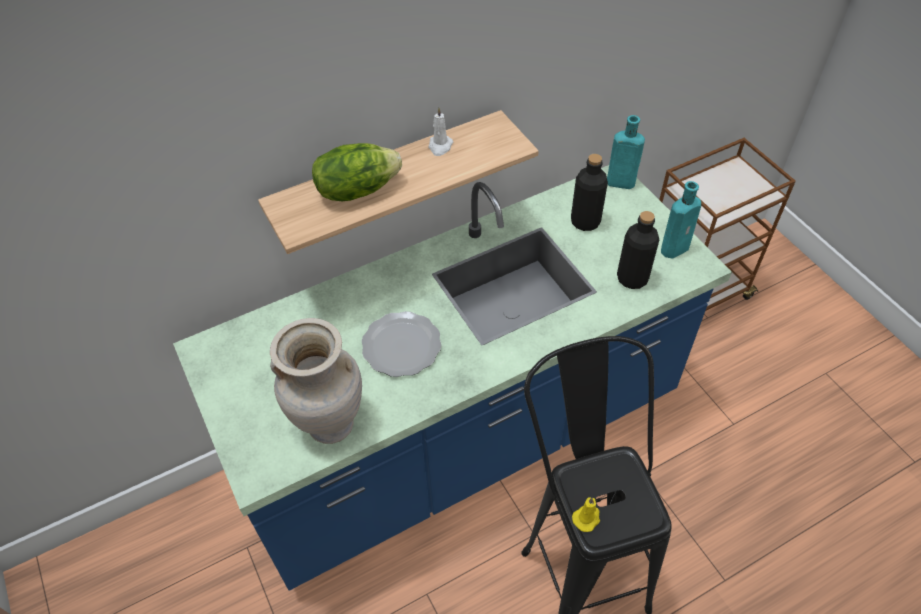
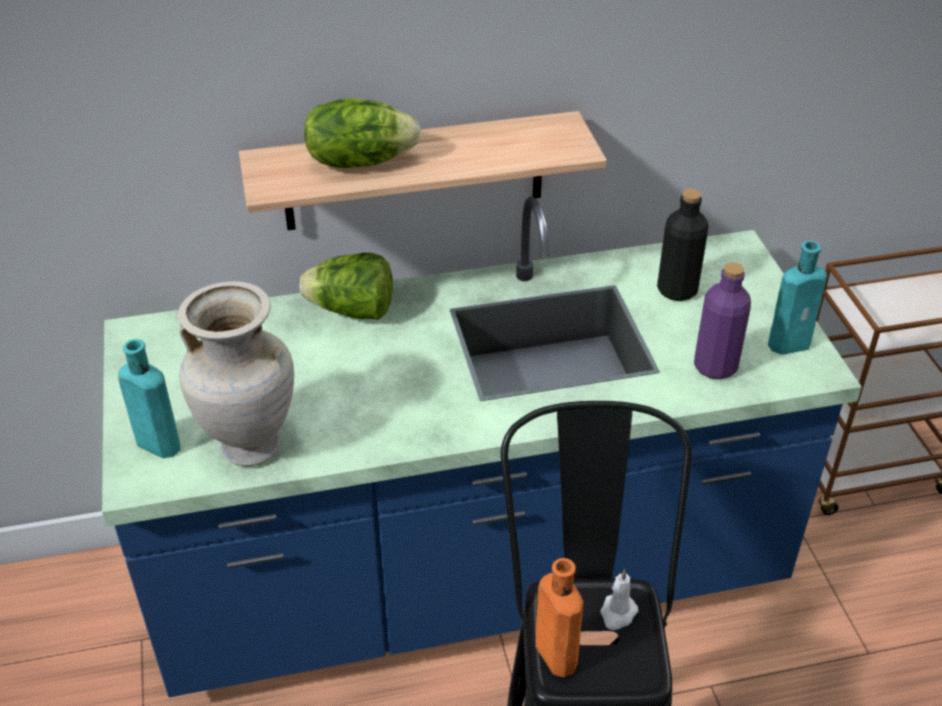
camera: 15 degrees right, 10 degrees down
(361, 292) = (352, 311): none -> lettuce
(402, 347) = (377, 381): plate -> none
(440, 146) = (483, 135): white candle -> white candle (617, 613)
(587, 518) = (554, 652): yellow candle -> orange bottle
(618, 182) = (741, 254): turquoise bottle -> turquoise bottle (156, 443)
(632, 278) = (715, 366): black bottle -> purple bottle

